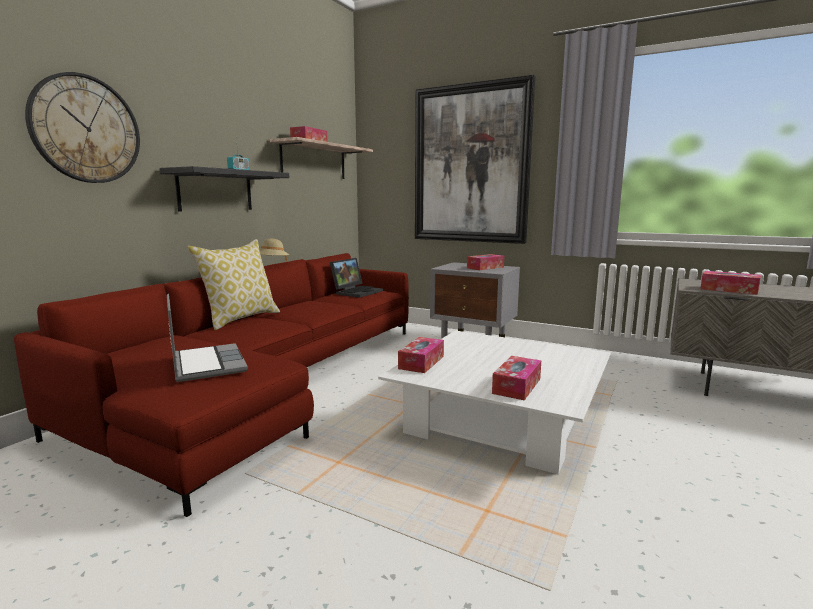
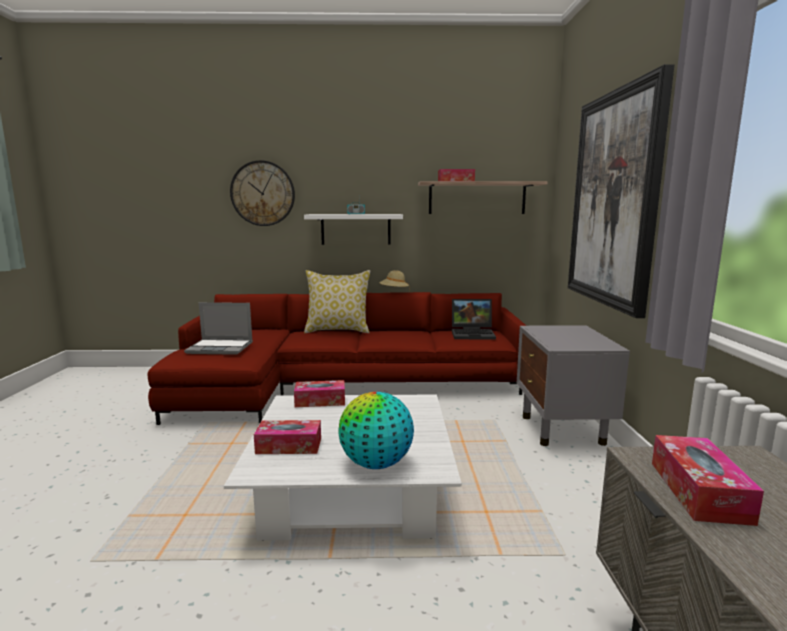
camera: 60 degrees right, 0 degrees up
(206, 364) = (221, 348): laptop -> laptop turned 60 degrees clockwise
(215, 191) = (356, 229): black shelf -> white shelf
(485, 267) = (578, 339): tissue box -> none
(571, 366) = (376, 464): none -> globe

